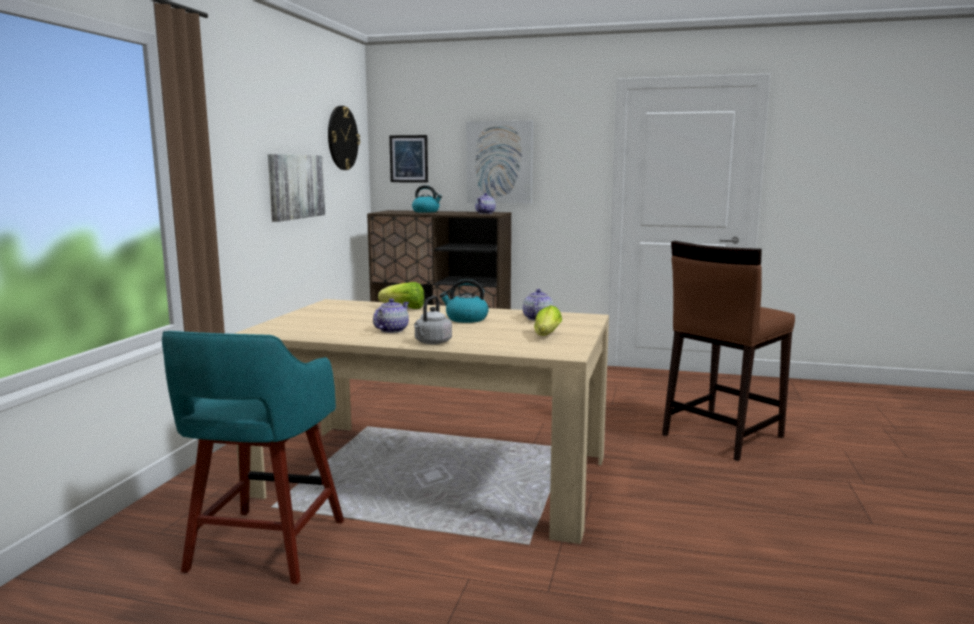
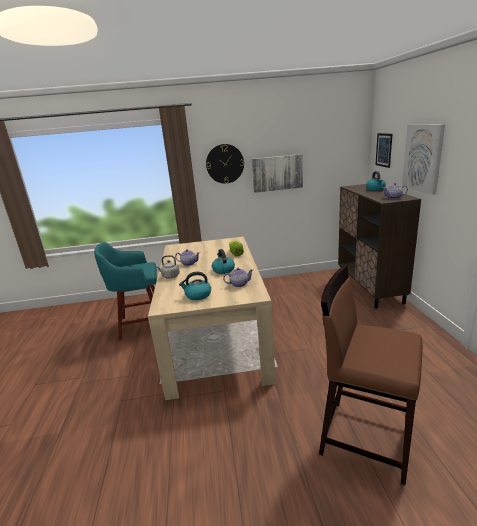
camera: 70 degrees right, 10 degrees up
(342, 138) = (333, 139): wall clock -> wall clock (225, 164)
(546, 336) = (197, 295): lettuce -> kettle

